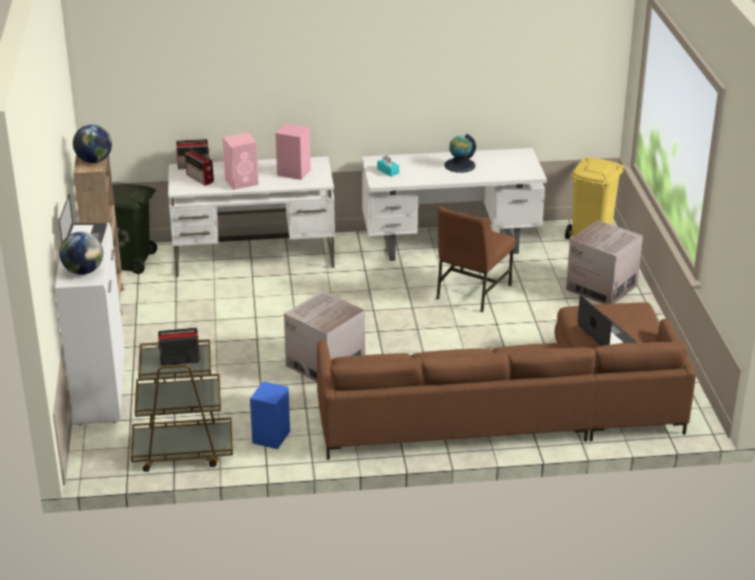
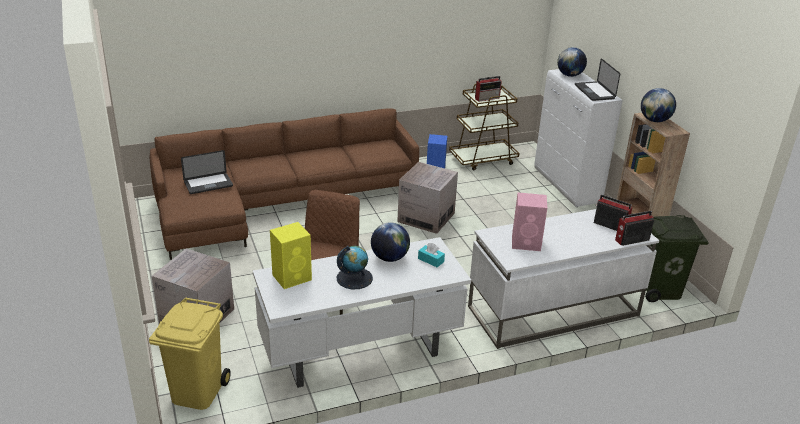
camera: 165 degrees right, 0 degrees up
(242, 182) = (566, 226): pink speaker -> none
(424, 176) = (389, 258): none -> globe
(512, 170) = (293, 277): none -> yellow speaker
(606, 335) = (208, 184): laptop -> laptop turned 75 degrees counterclockwise

